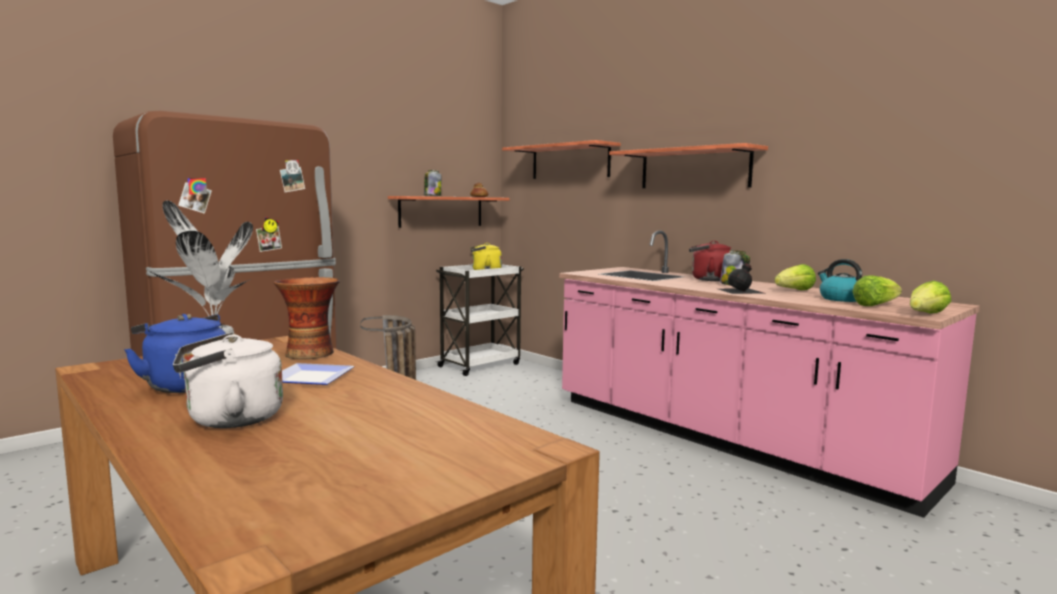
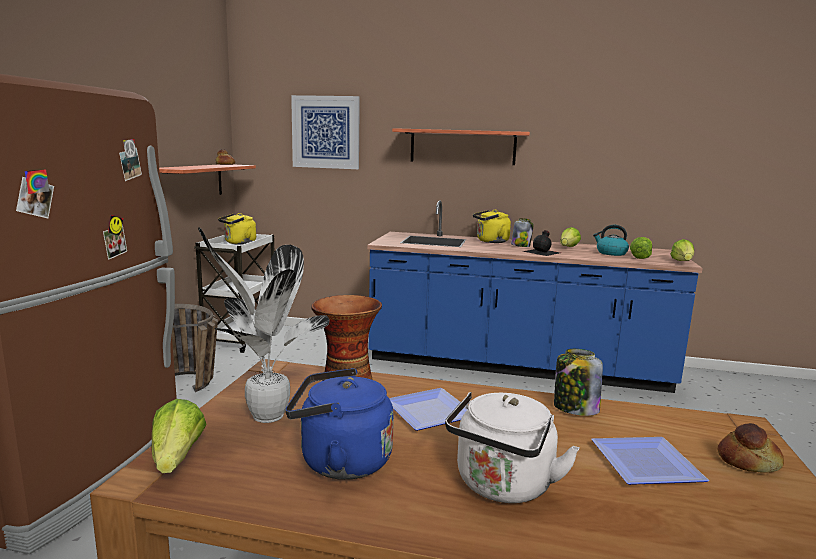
camera: 35 degrees left, 5 degrees up
(121, 364) = (177, 458): none -> lettuce
(364, 441) = (650, 465): none -> plate
(432, 196) = (189, 166): jar -> jar (575, 408)
(460, 465) = (748, 462): none -> bread
(570, 162) = (325, 132): shelf -> picture
(708, 279) = (490, 241): red kettle -> yellow kettle
(726, 438) = (516, 365): pink counter -> blue counter

